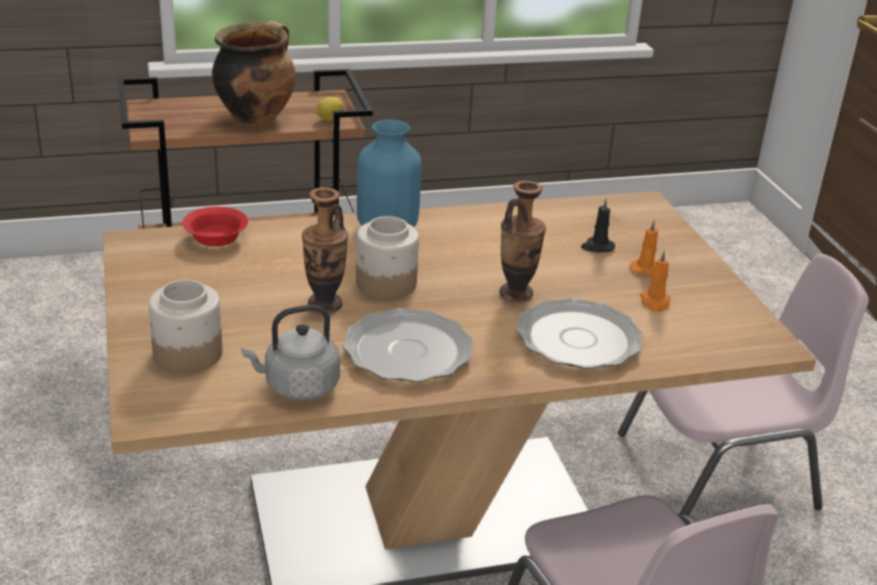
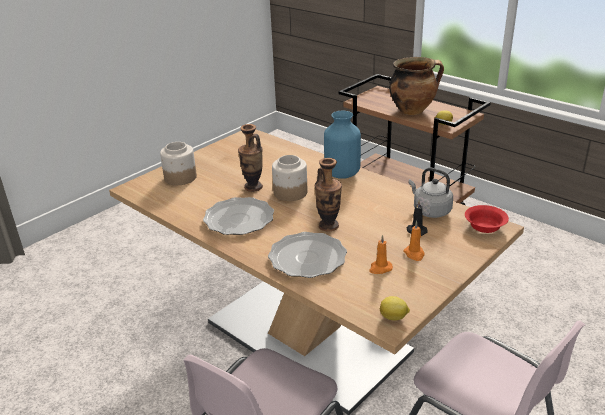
camera: 60 degrees right, 0 degrees up
(216, 238) = (275, 146): red bowl -> red bowl (484, 227)
(297, 386) = (182, 207): grey kettle -> grey kettle (430, 210)
(762, 336) = (394, 317): none -> lemon

